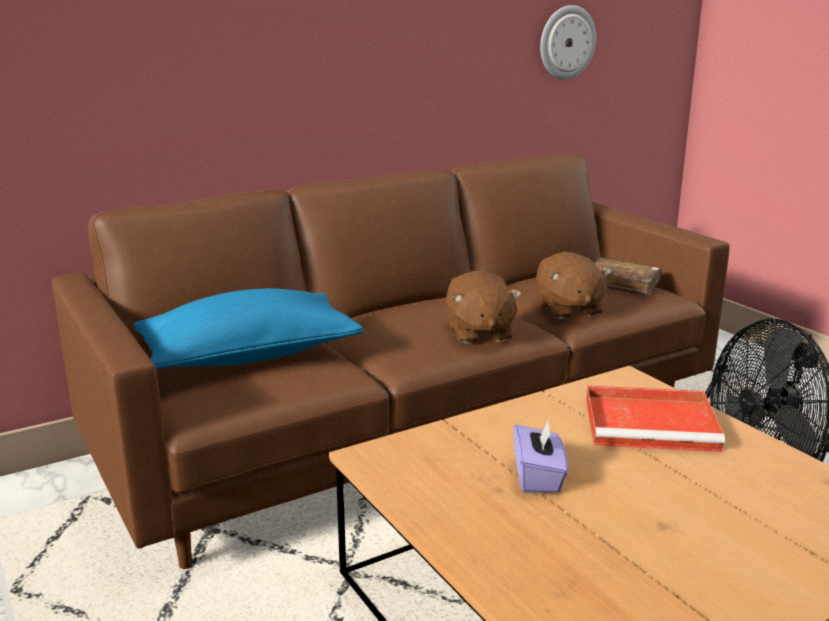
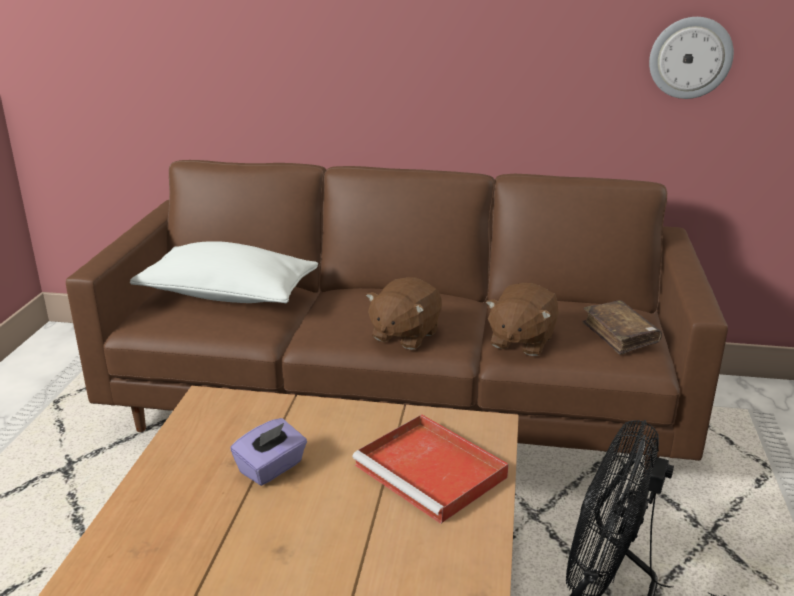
camera: 40 degrees right, 5 degrees up
(249, 356) = (228, 295): blue pillow -> white pillow

